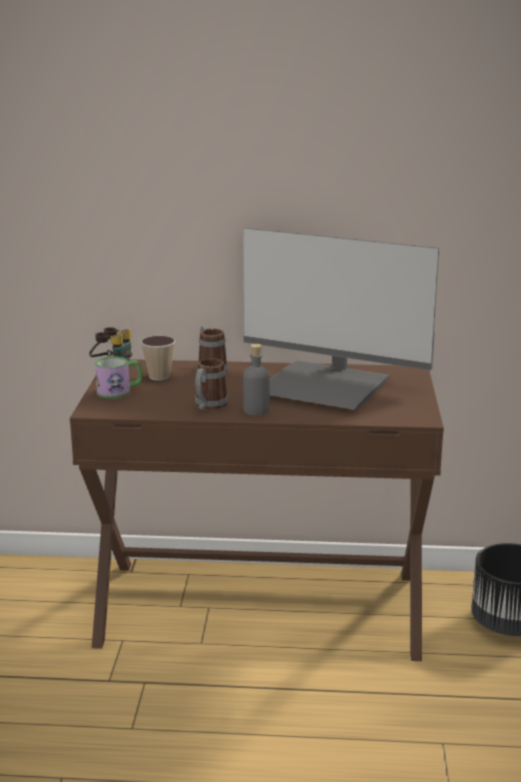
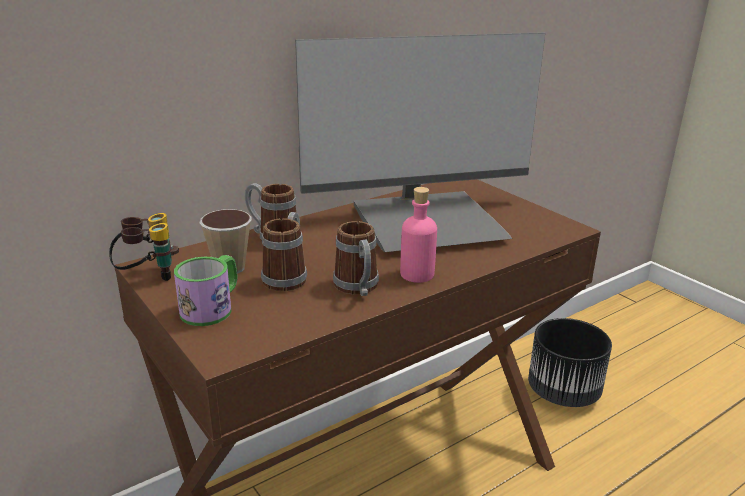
camera: 40 degrees left, 5 degrees up
(182, 389) = (288, 276): none -> mug
(256, 410) = (417, 274): grey bottle -> pink bottle

